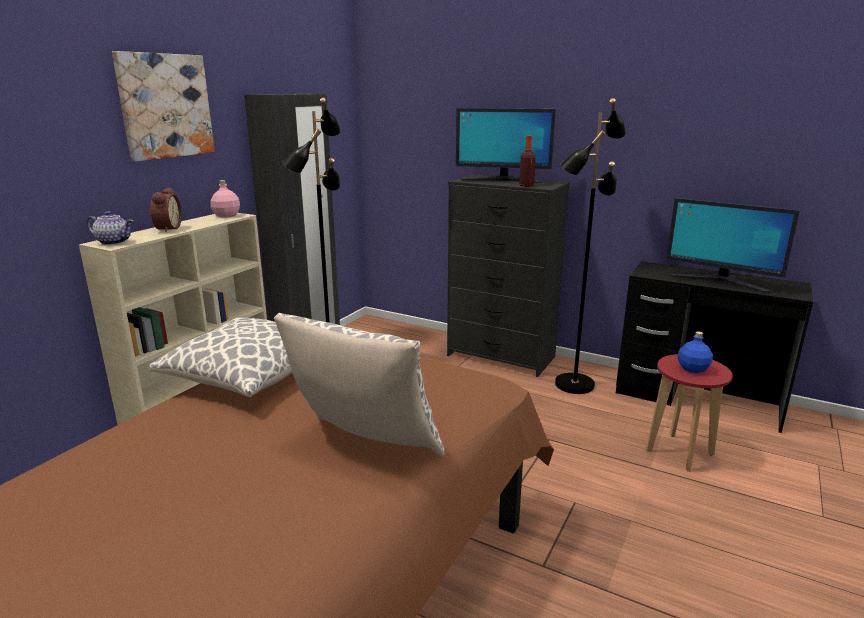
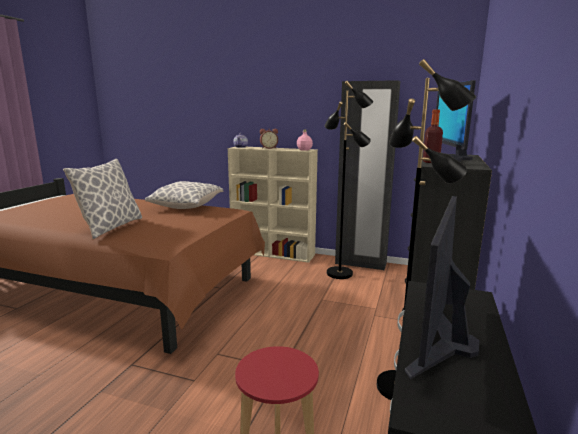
camera: 80 degrees right, 5 degrees down
(165, 106) = (293, 88): picture -> none
(693, 369) = (273, 368): blue bottle -> none

